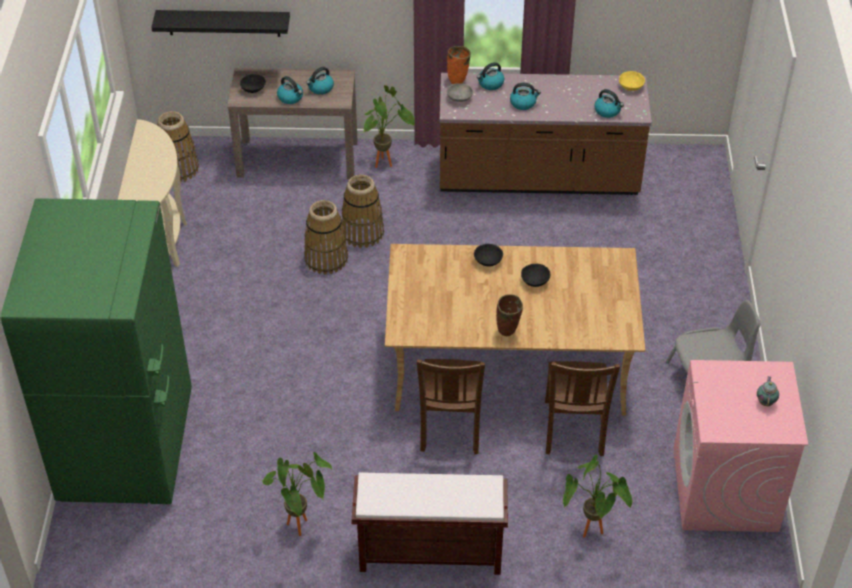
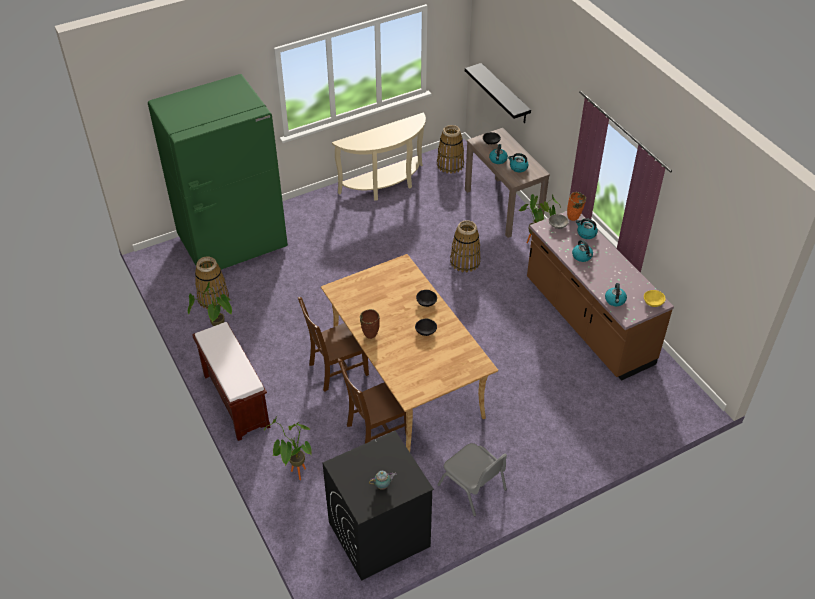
camera: 60 degrees right, 0 degrees up
(326, 259) = (430, 256): basket -> basket (213, 298)
(725, 490) = (378, 535): pink washing machine -> black washing machine

